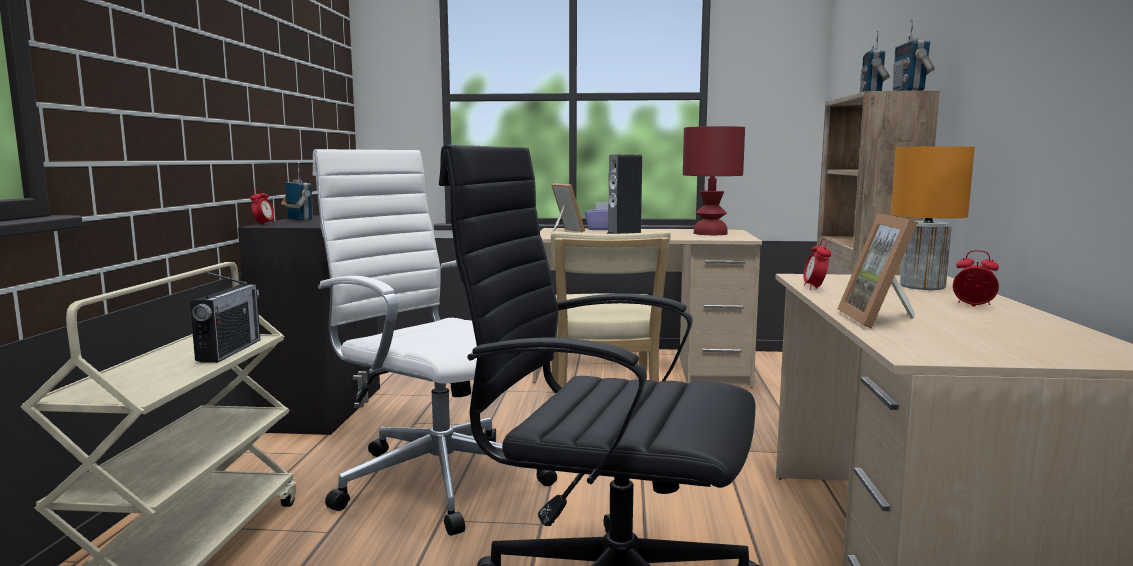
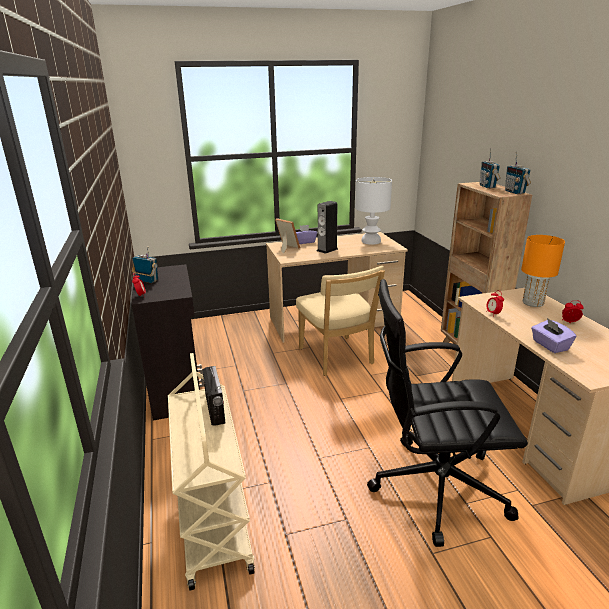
camera: 20 degrees left, 15 degrees up
(437, 478) = (293, 430): white office chair -> none
(710, 233) = (370, 241): red table lamp -> white table lamp
(881, 319) = (549, 345): picture frame -> purple tissue box

